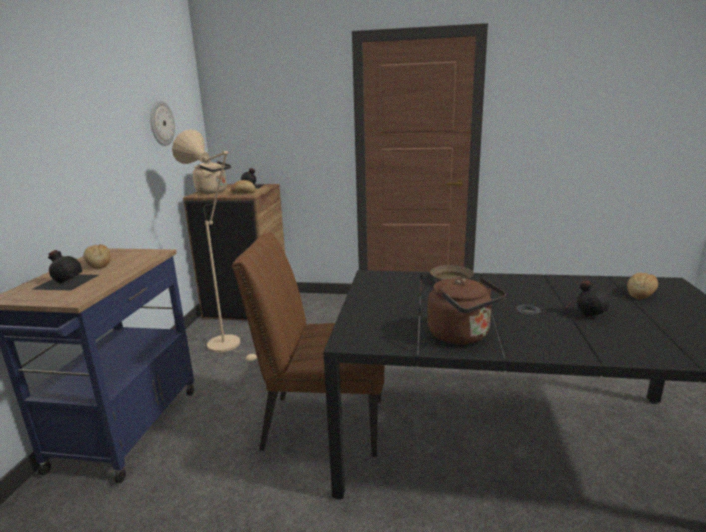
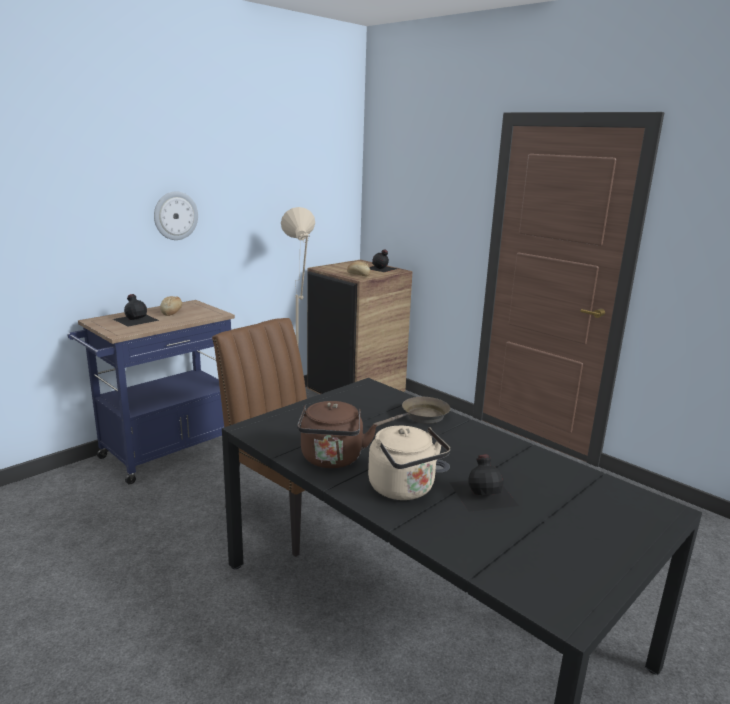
camera: 35 degrees right, 0 degrees up
(161, 123) = (296, 196): wall clock -> wall clock (175, 215)
(213, 192) = (340, 267): beige kettle -> beige kettle (404, 489)
(640, 293) = (594, 502): bread -> none

